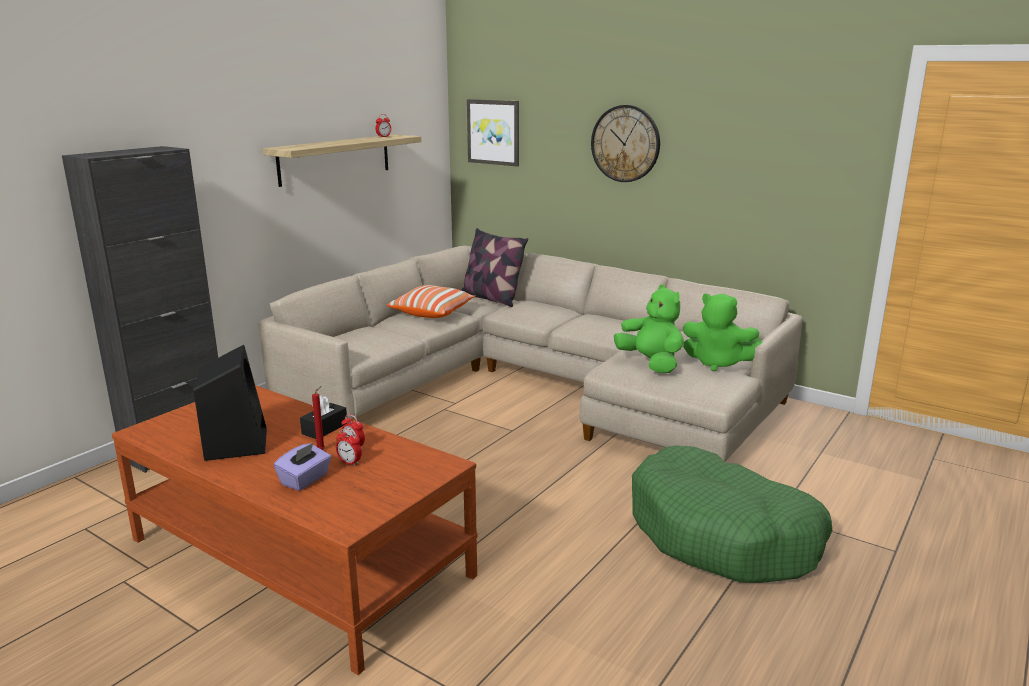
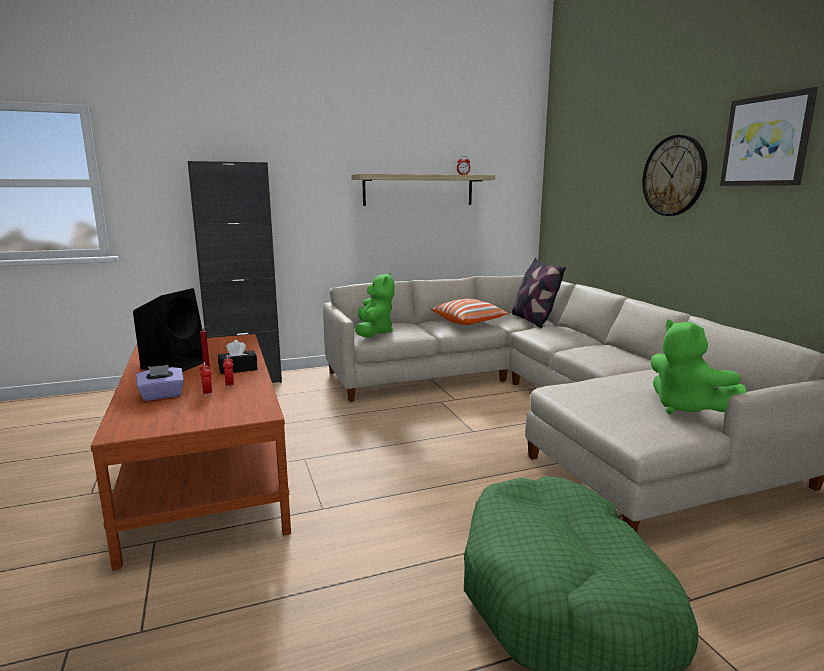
camera: 35 degrees right, 5 degrees down
(493, 132) = (571, 176): picture -> picture (766, 141)
(651, 363) = (607, 393): green plush toy -> green plush toy (374, 332)

